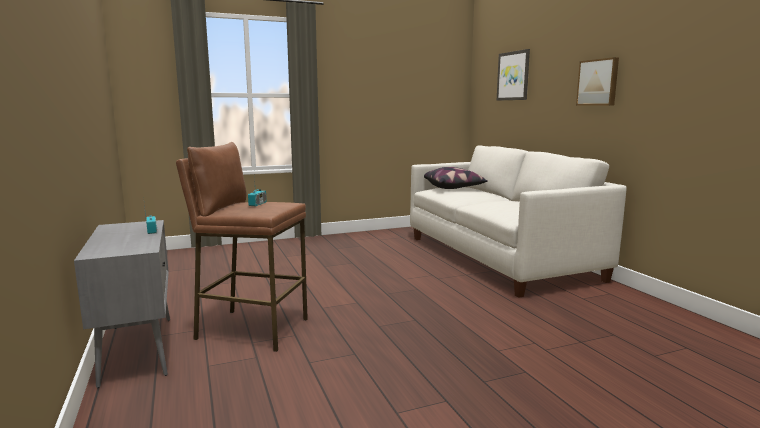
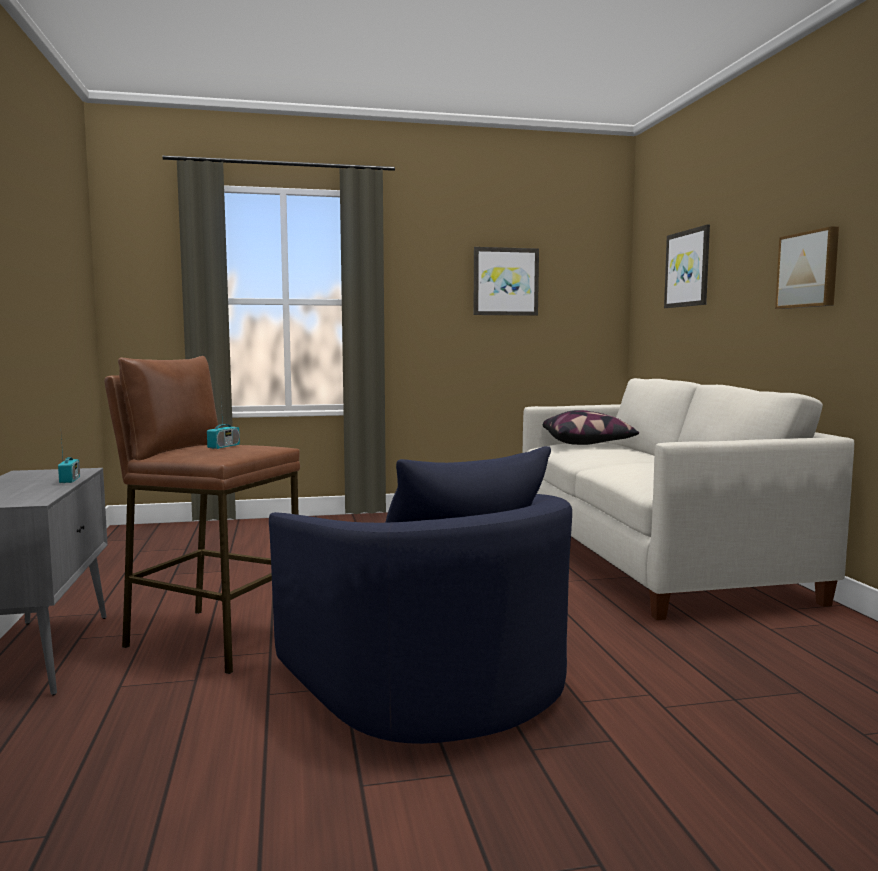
camera: 10 degrees right, 5 degrees down
(394, 81) = (505, 281): none -> picture
(402, 345) = (426, 680): none -> blue armchair

